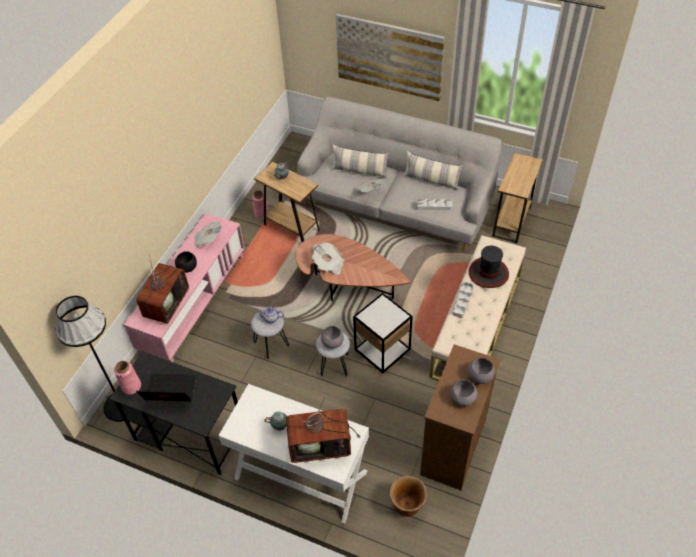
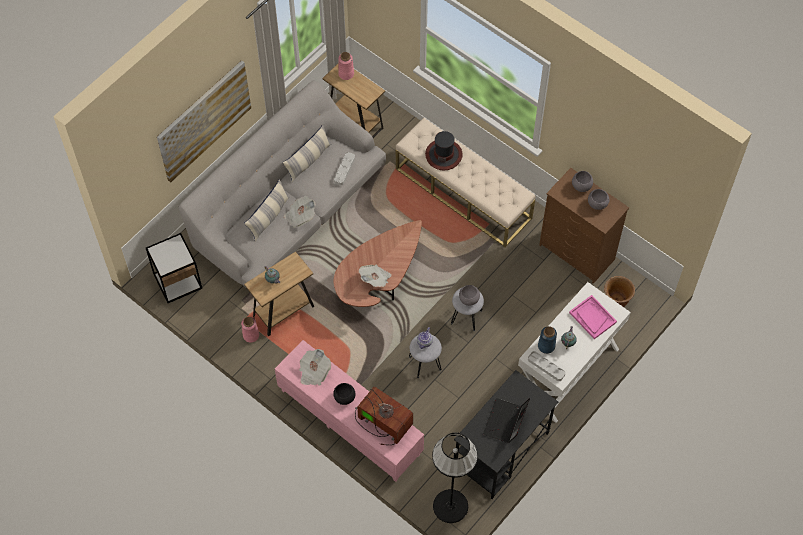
camera: 75 degrees left, 10 degrees up
(131, 386) = (490, 452): pink vase -> pink vase (346, 74)
(270, 406) = (546, 346): none -> blue vase
(321, 444) = (592, 317): television -> pink tray
(382, 349) = (463, 274): side table -> side table (177, 281)
(462, 301) = (466, 184): grey tray -> grey tray (546, 367)

